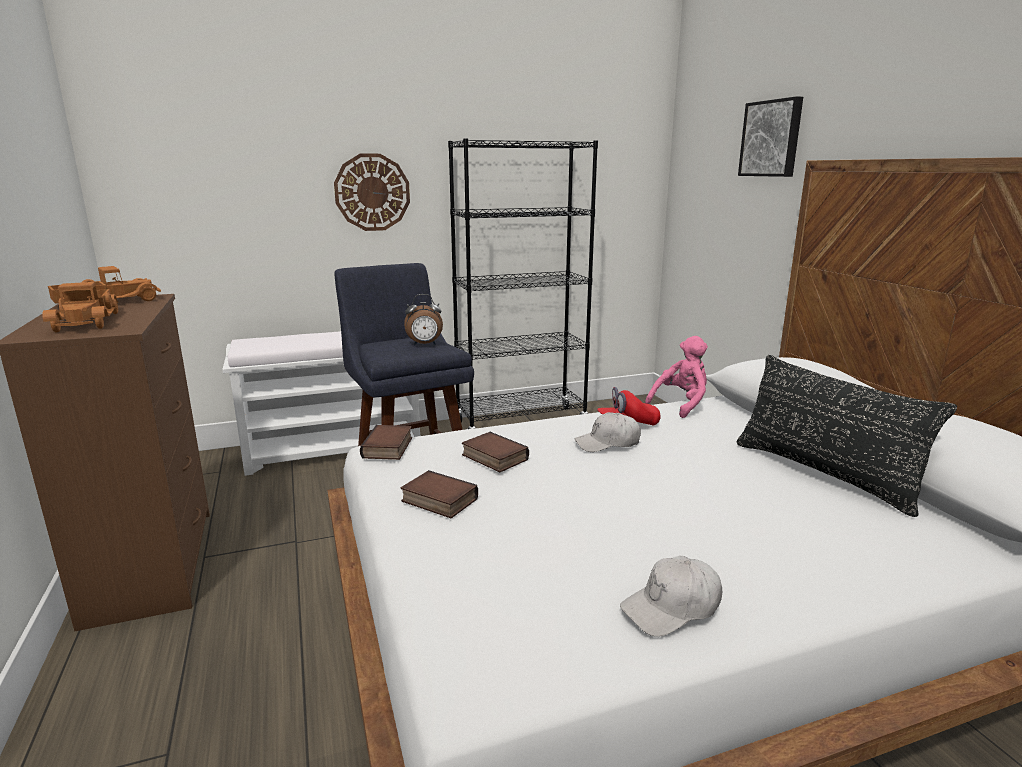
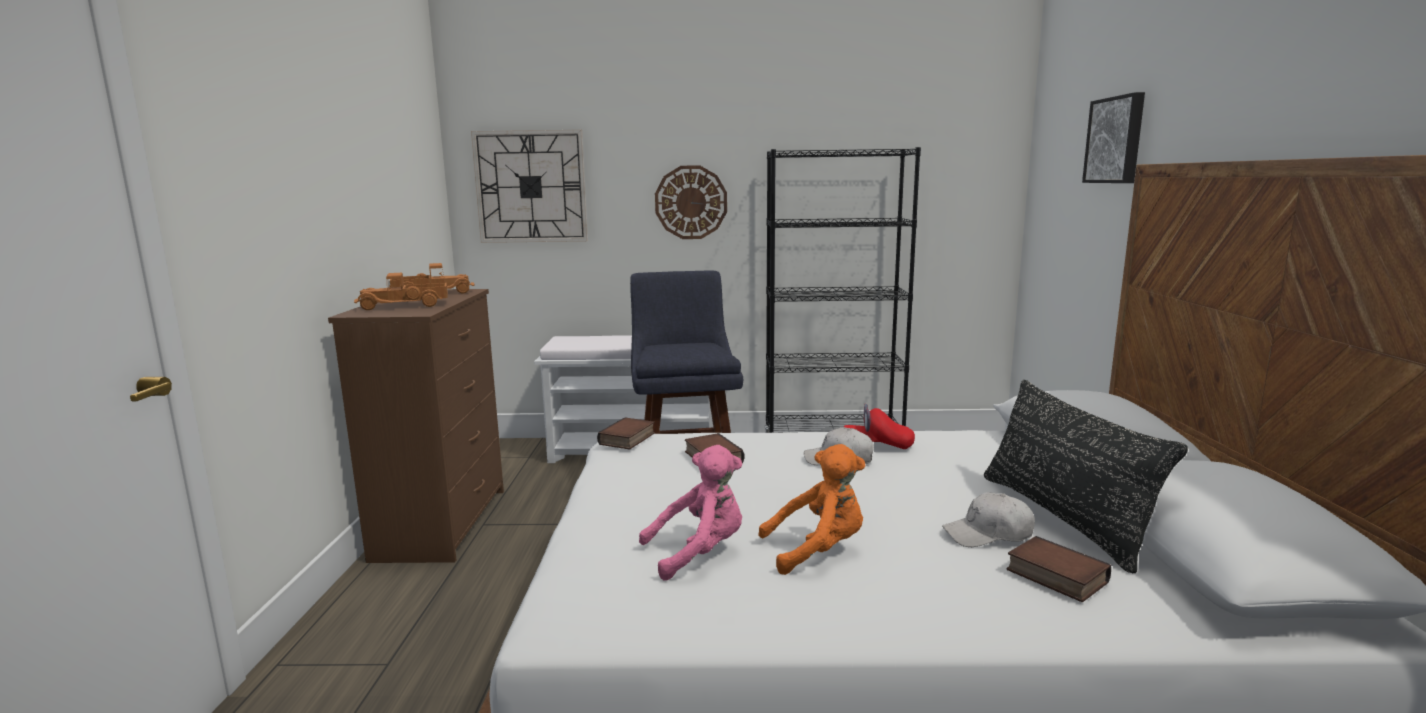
camera: 20 degrees right, 5 degrees down
(88, 321) = (404, 306): toy truck -> toy truck turned 75 degrees clockwise
(190, 174) = (531, 187): none -> wall clock
(424, 344) = (700, 349): alarm clock -> none
(437, 501) = (636, 486): book -> book (1054, 576)
(663, 542) = (818, 550): none -> orange plush toy
(672, 608) = (774, 602): white cap -> white cap (988, 534)
(681, 404) = (957, 433): pink plush toy -> pink plush toy (699, 552)

